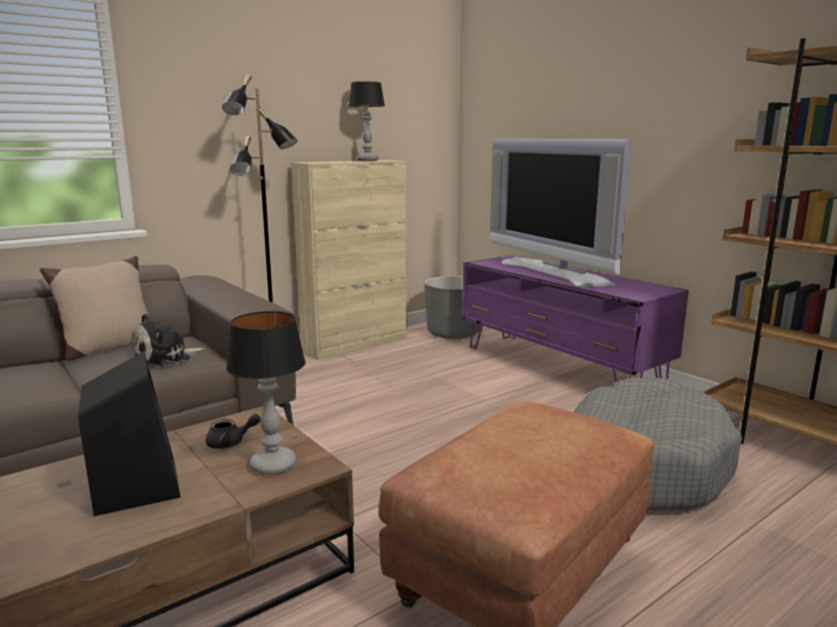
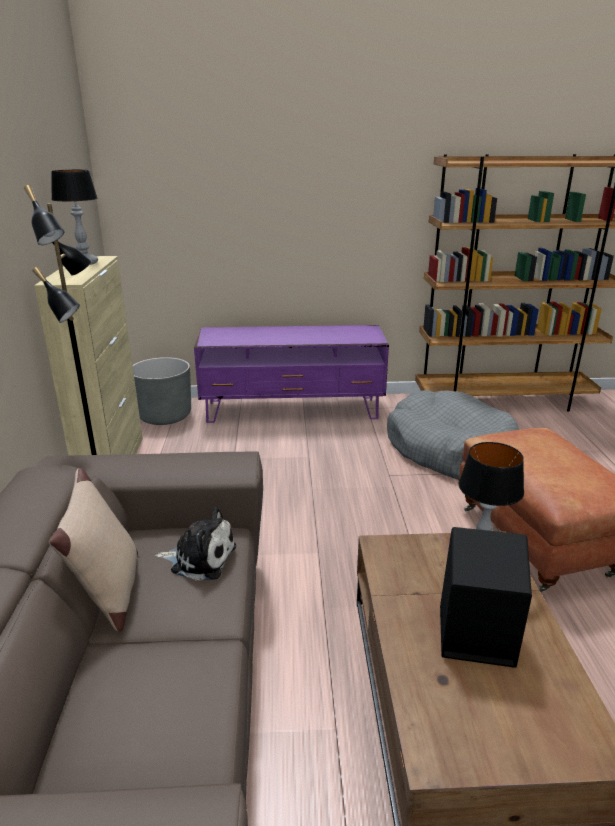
camera: 55 degrees left, 10 degrees up
(167, 357) = (200, 558): plush toy -> plush toy turned 75 degrees counterclockwise
(231, 443) = (424, 570): grey teapot -> none
(554, 272) = (278, 334): television -> none

